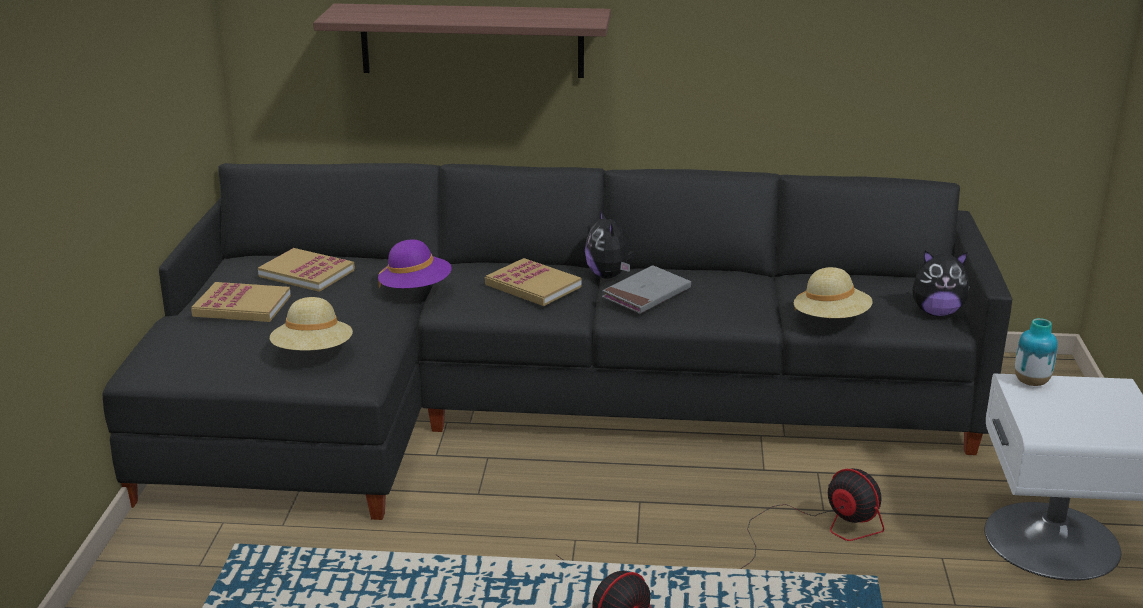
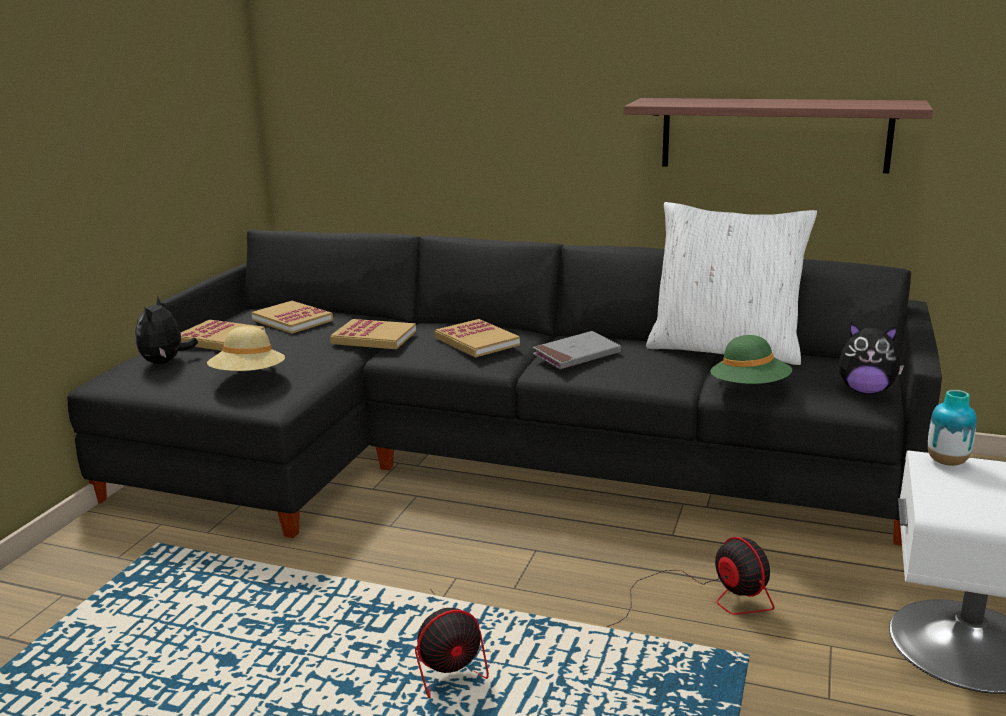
camera: 15 degrees right, 5 degrees down
(416, 289) = (374, 338): purple hat -> book
(472, 40) = (457, 127): shelf -> shelf (774, 134)
(609, 275) = (555, 340): plush toy -> plush toy (165, 362)
(788, 274) = (725, 348): none -> white pillow
(831, 320) = (749, 389): beige hat -> green hat

